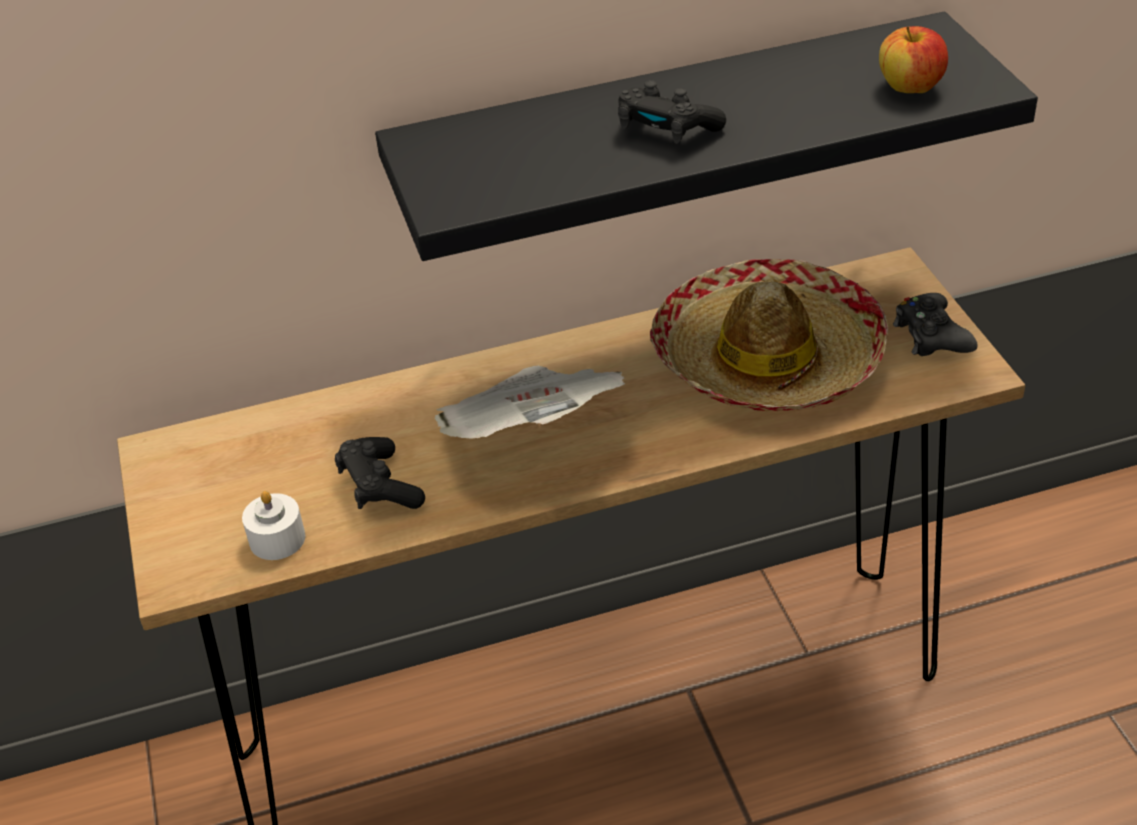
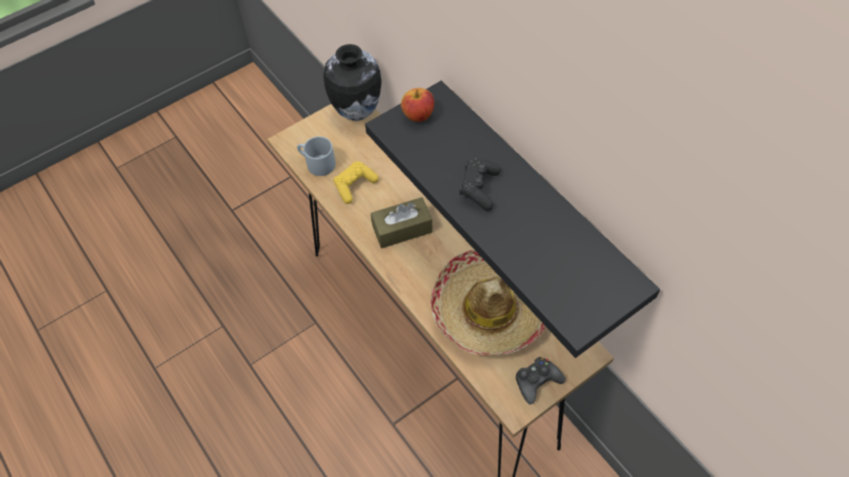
camera: 70 degrees right, 15 degrees up
(181, 449) = (356, 112): none -> vase
(277, 539) = (316, 163): white candle -> grey mug
(380, 487) = (354, 186): black game controller -> yellow game controller
(531, 437) = (402, 229): newspaper -> brown tissue box
(910, 88) = (561, 286): apple -> apple (418, 115)

